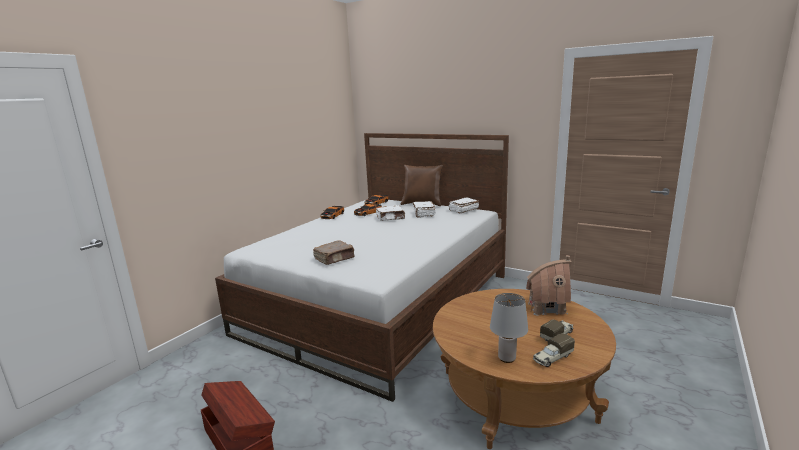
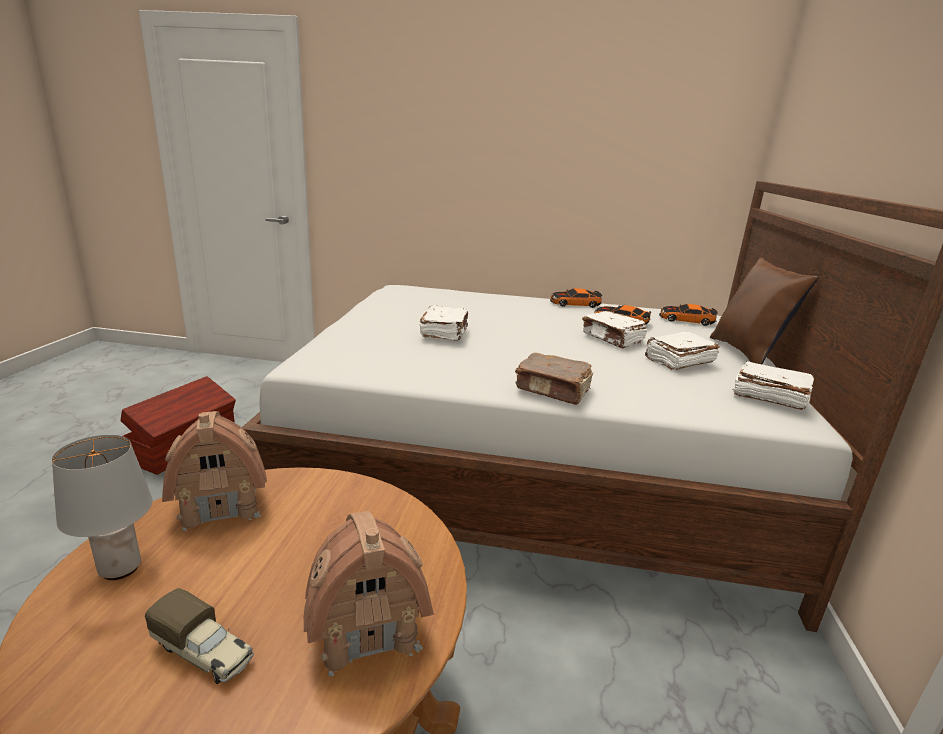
camera: 65 degrees right, 5 degrees up
(335, 259) = (382, 328): brown book -> brown book (553, 390)
(356, 246) = (445, 333): none -> white book
(462, 336) = (221, 504): none -> toy house
(552, 358) = (96, 644): toy truck -> none

